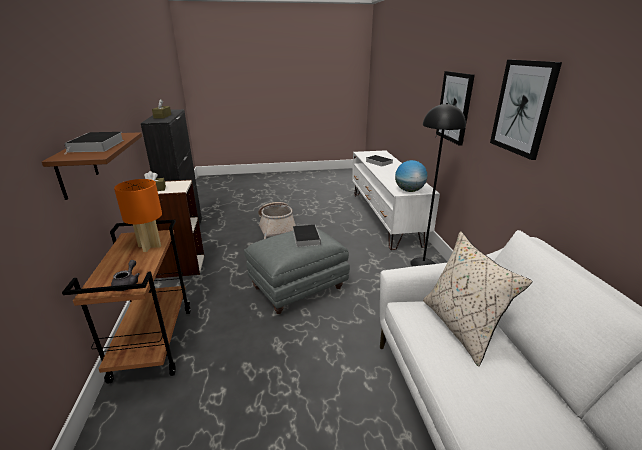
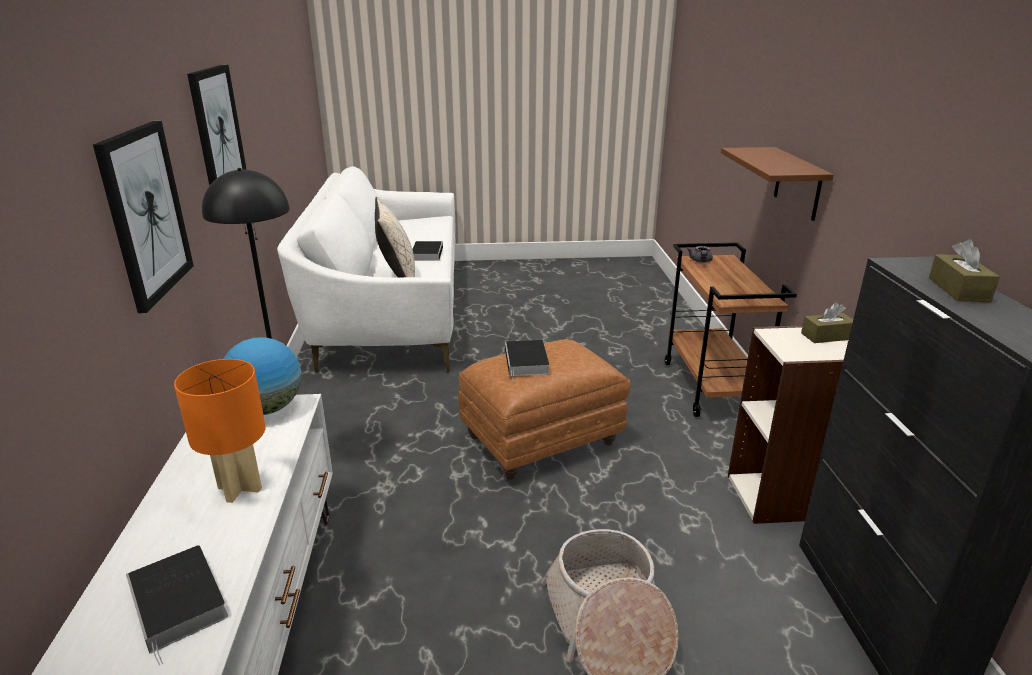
camera: 175 degrees left, 0 degrees up
(97, 146) = (767, 157): book -> book (427, 253)
(150, 246) = (722, 288): orange table lamp -> orange table lamp (239, 488)
(297, 289) = (542, 440): grey ottoman -> brown ottoman

